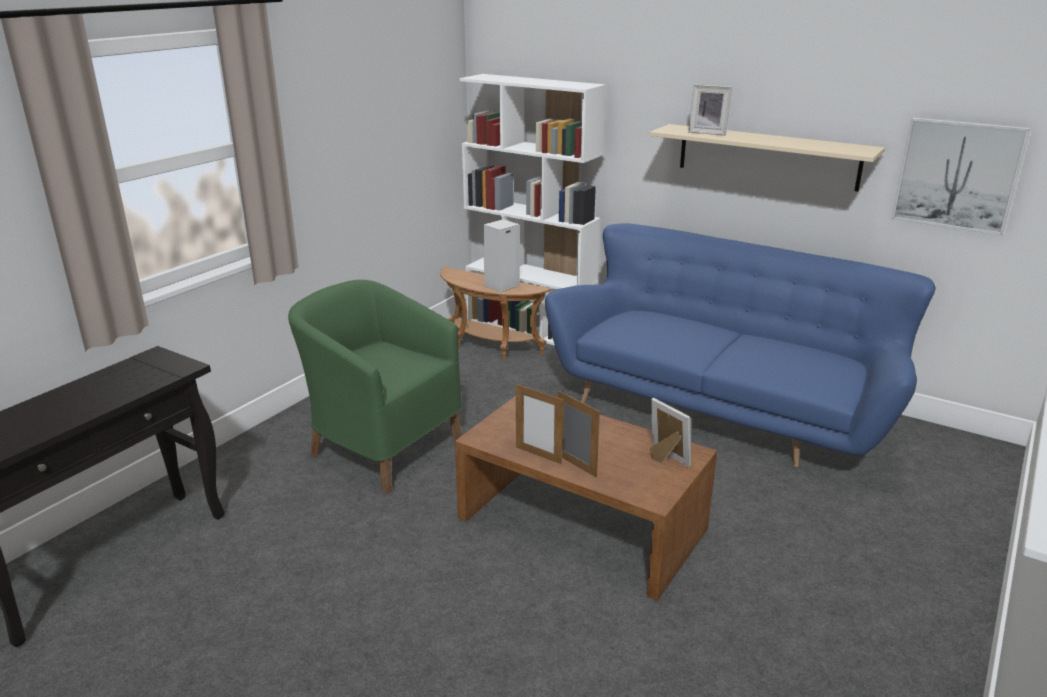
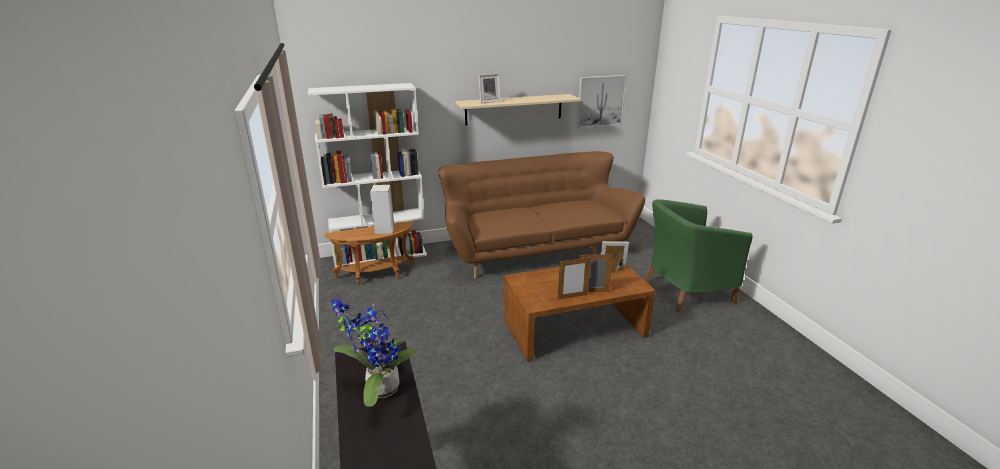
camera: 50 degrees left, 0 degrees up
(112, 386) = (379, 389): none -> potted plant
(382, 447) = (424, 357): green armchair -> green armchair (685, 291)
(723, 410) = (535, 250): blue sofa -> brown sofa

